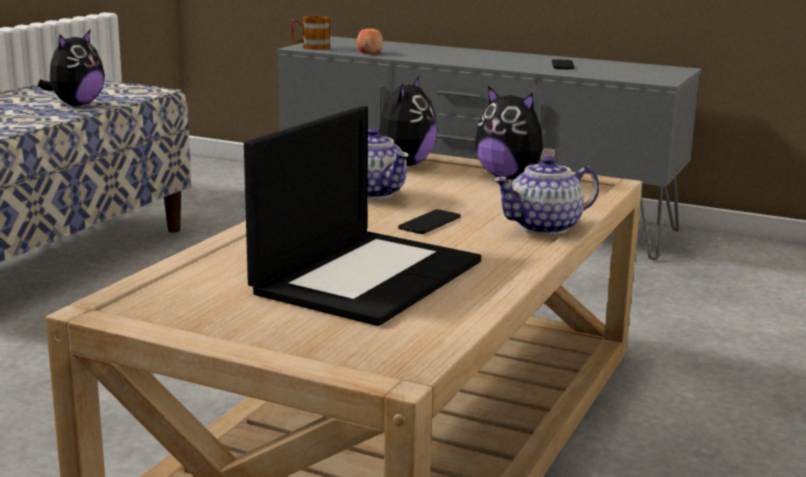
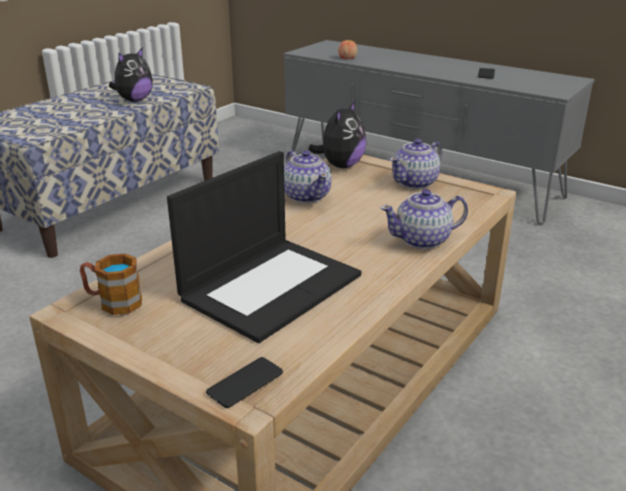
camera: 10 degrees right, 10 degrees up
(310, 47) = (307, 52): mug -> mug (113, 302)
(429, 223) = (338, 230): phone -> phone (245, 383)
(509, 177) = (415, 183): plush toy -> teapot

